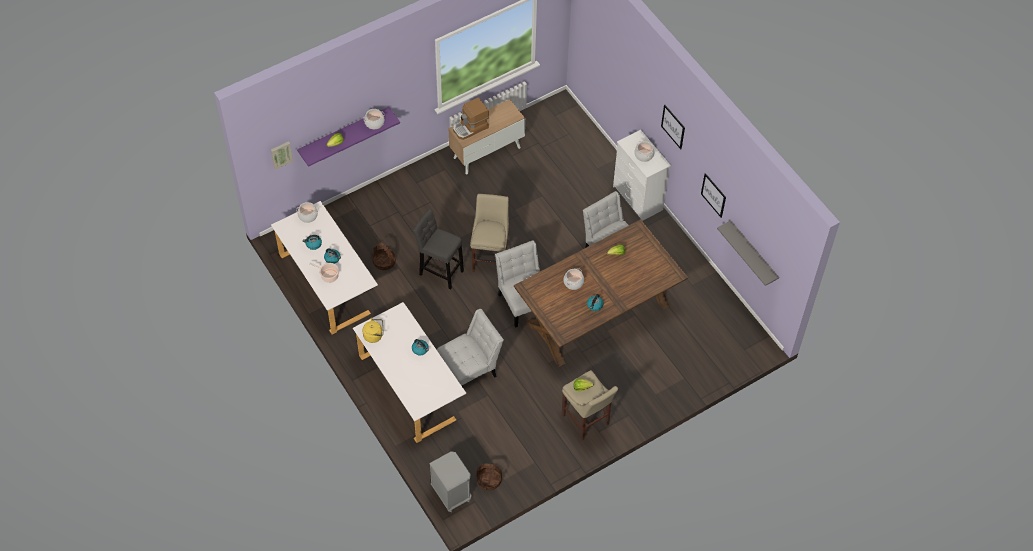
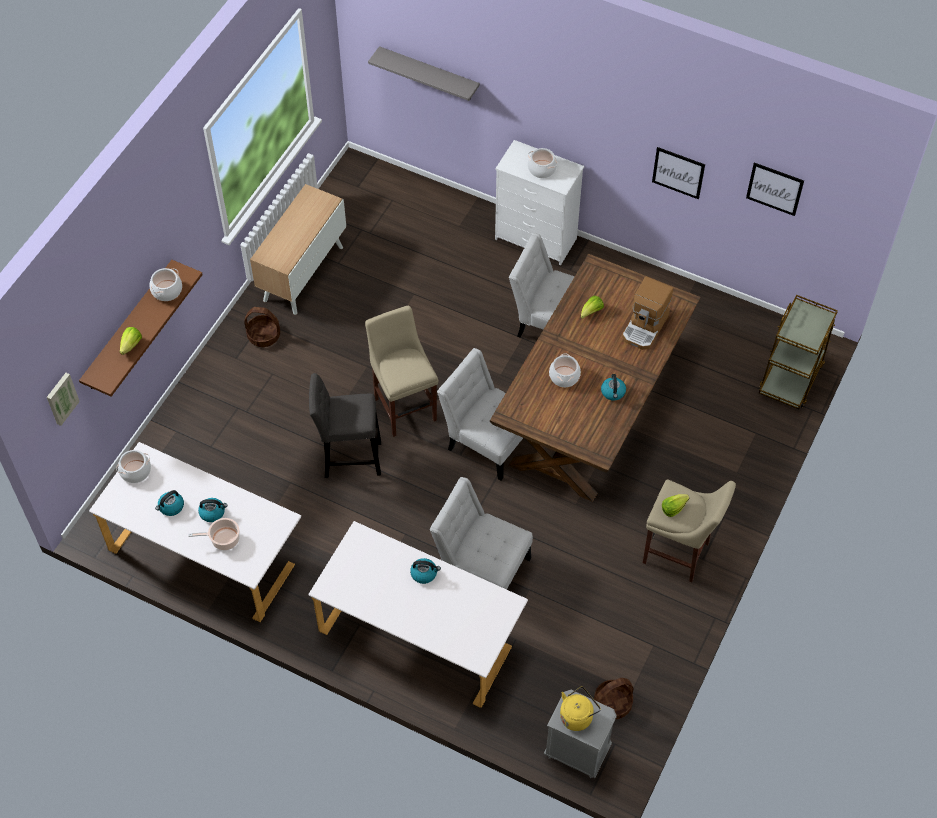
camera: 30 degrees left, 0 degrees up
(344, 133) = (128, 326): purple shelf -> brown shelf
(374, 335) = (346, 588): yellow kettle -> yellow kettle (577, 715)
(384, 262) = (265, 485): basket -> basket (263, 336)
(470, 128) = (280, 245): coffee machine -> coffee machine (645, 327)
(470, 369) = (482, 567): white chair -> white chair turned 90 degrees counterclockwise
(673, 126) = (580, 106): picture -> picture (774, 188)
(731, 357) = (791, 377): none -> brown cart
(753, 253) = (771, 223): grey shelf -> grey shelf (429, 74)

